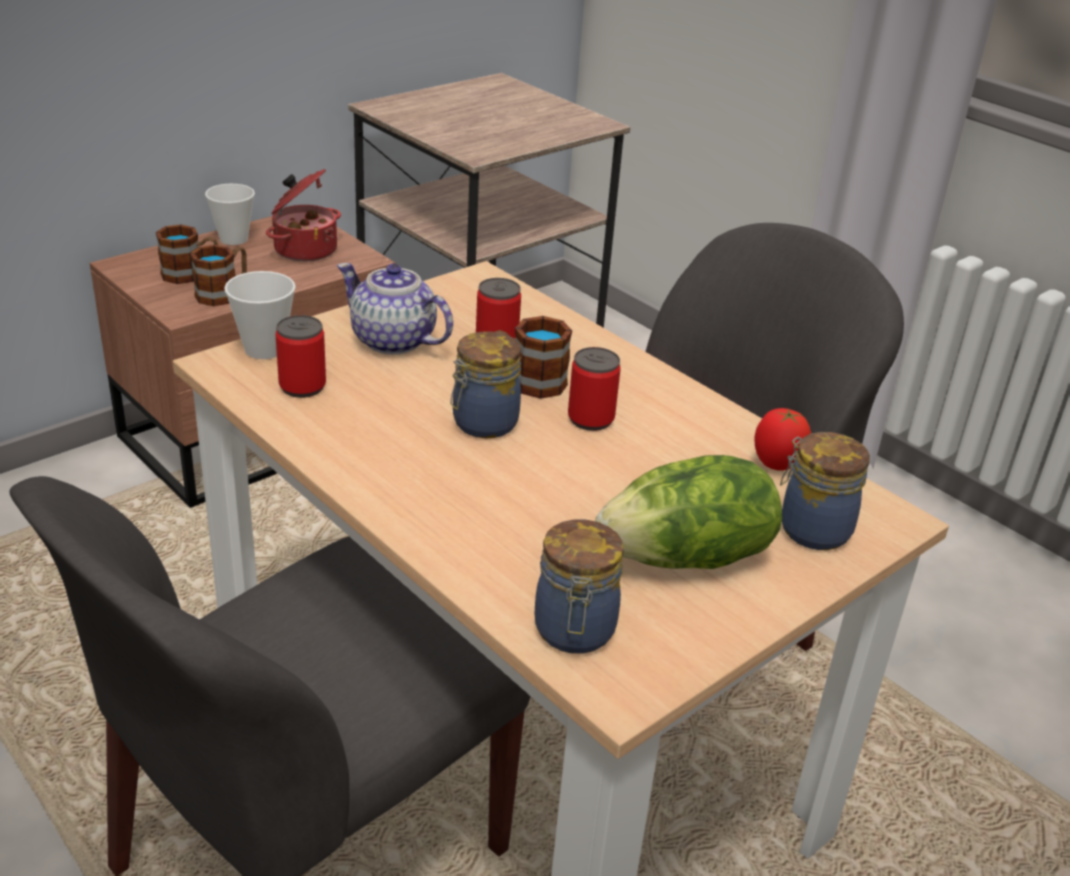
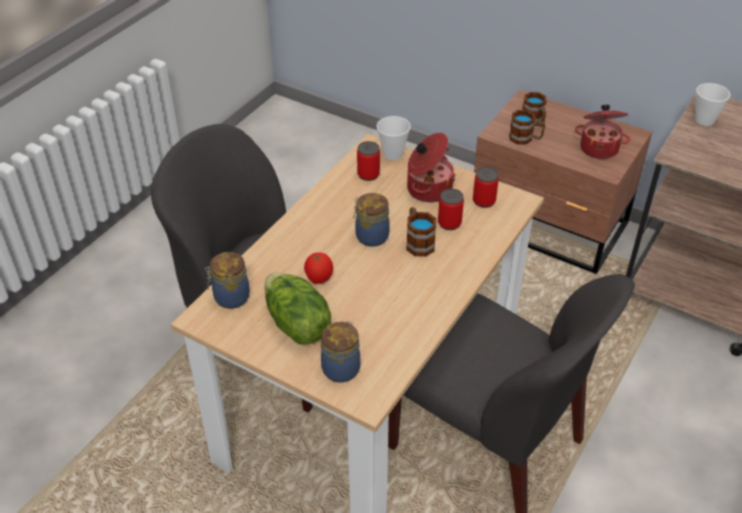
camera: 75 degrees right, 10 degrees up
(233, 239) = (586, 121): cup -> cup (704, 120)
(393, 341) = (428, 189): teapot -> cooking pot
(590, 419) = (397, 271): can -> can (484, 201)
(776, 465) = (394, 348): tomato -> tomato (319, 279)

